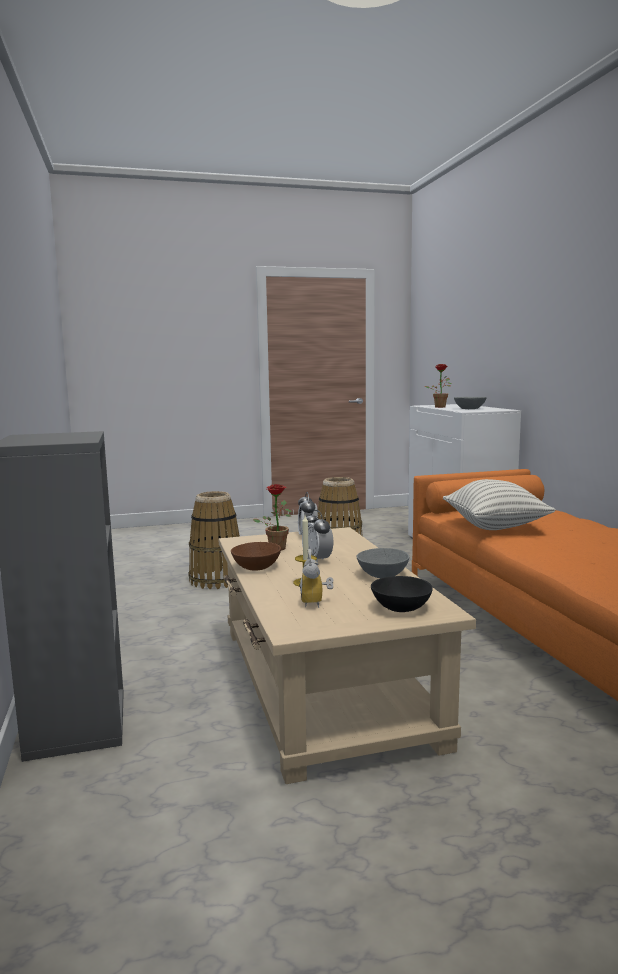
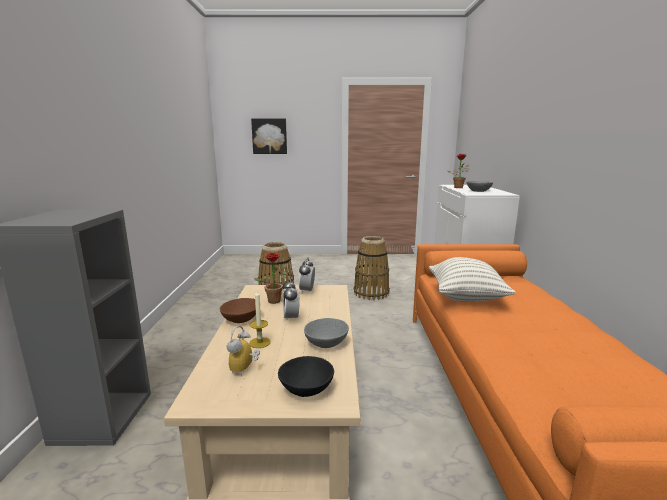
camera: 15 degrees right, 5 degrees up
(153, 347) = (269, 136): none -> picture

